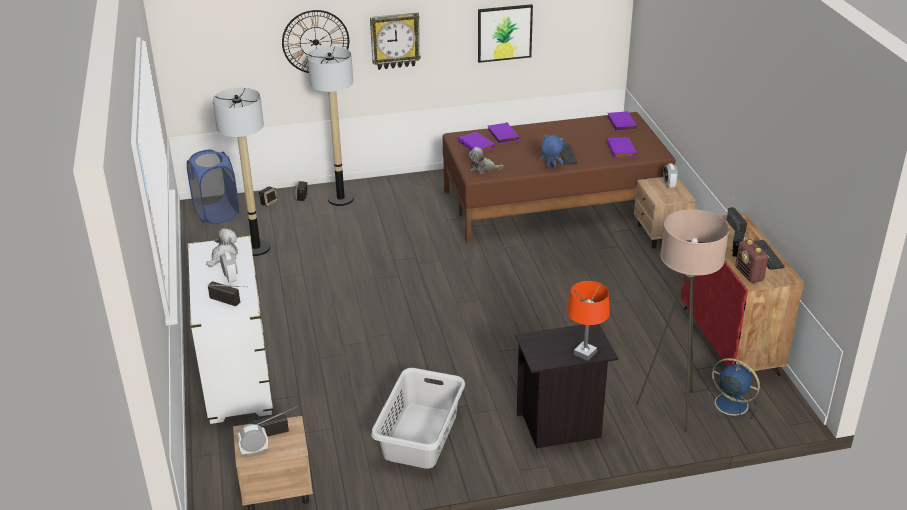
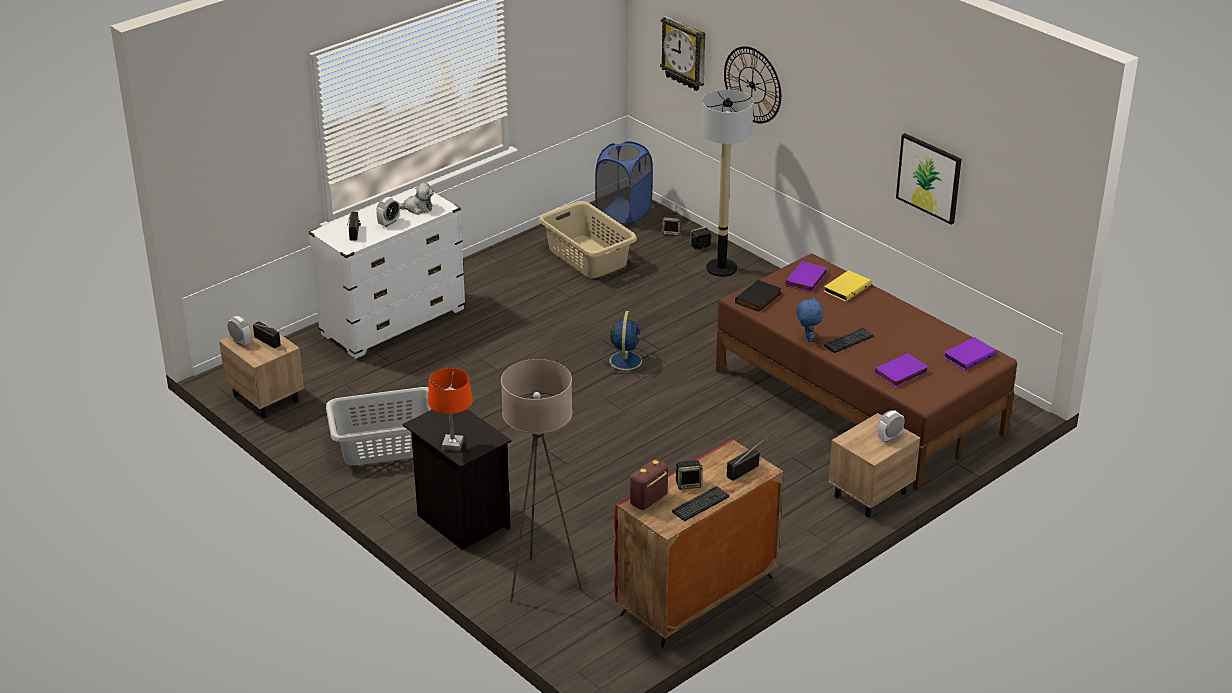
camera: 60 degrees right, 0 degrees up
(256, 248) = (588, 256): floor lamp -> beige laundry basket
(395, 40) = (822, 124): wall clock -> wall clock (685, 53)
(483, 168) = (759, 299): plush toy -> black book
(502, 135) = (846, 288): purple book -> yellow book
(729, 403) = (581, 621): blue fan -> blue fan (626, 360)

